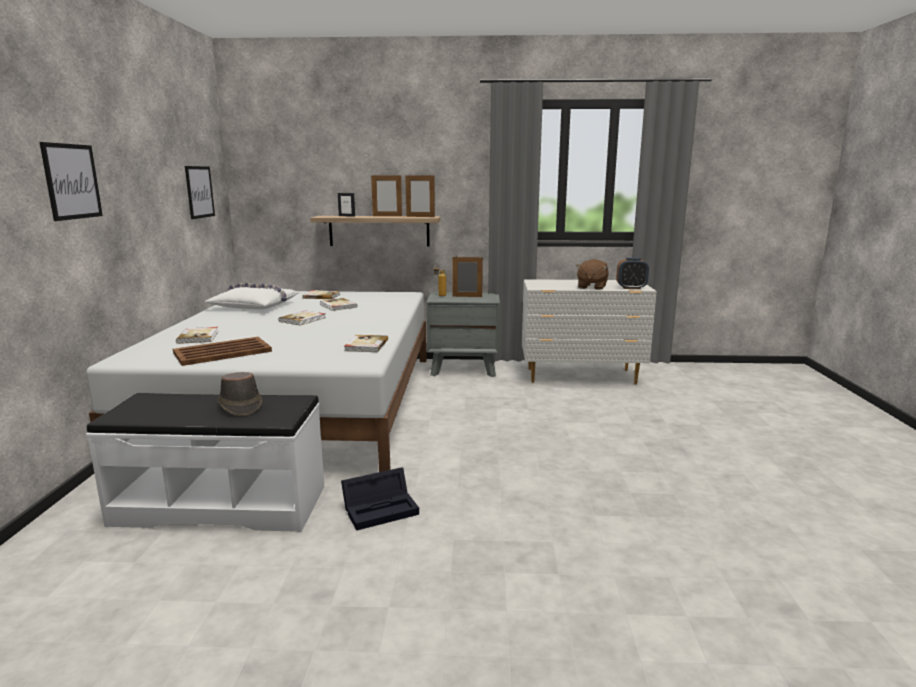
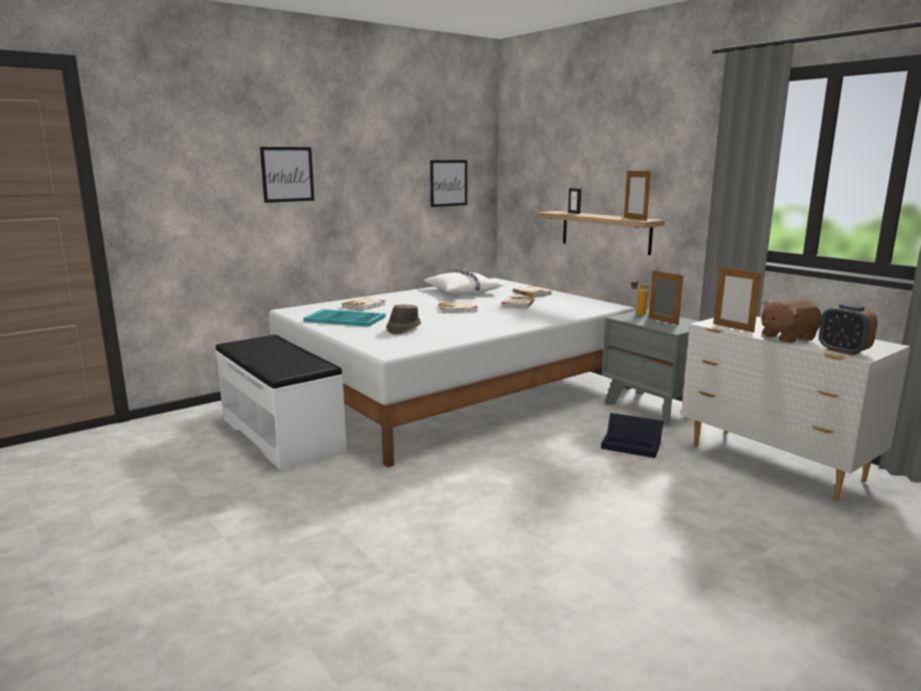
camera: 50 degrees right, 0 degrees up
(223, 352) = (345, 319): brown tray -> turquoise tray
(240, 406) = (287, 358): brown hat -> brown hat (403, 329)
(366, 345) = (432, 339): book -> none
(382, 509) = (343, 482): black storage box -> black storage box (633, 445)
(387, 216) = (609, 216): picture frame -> picture frame (733, 328)

